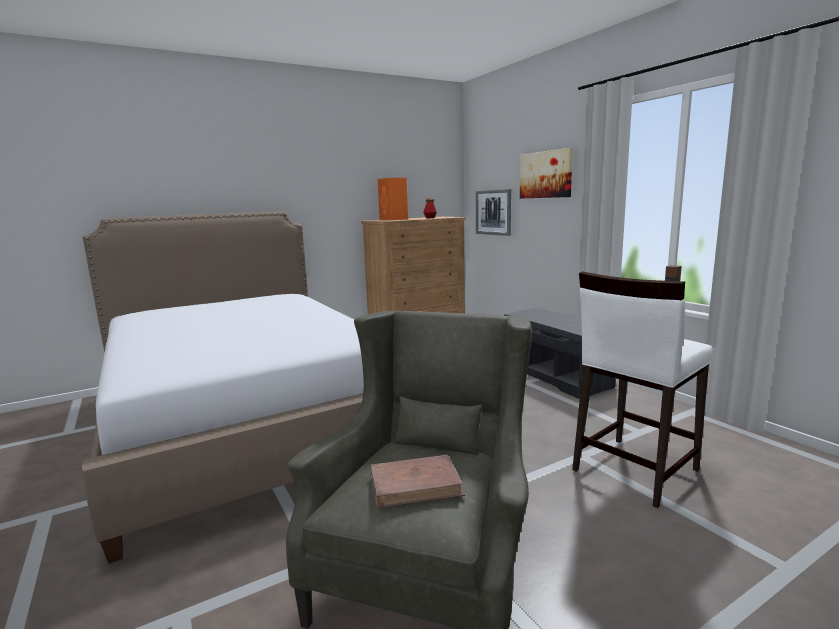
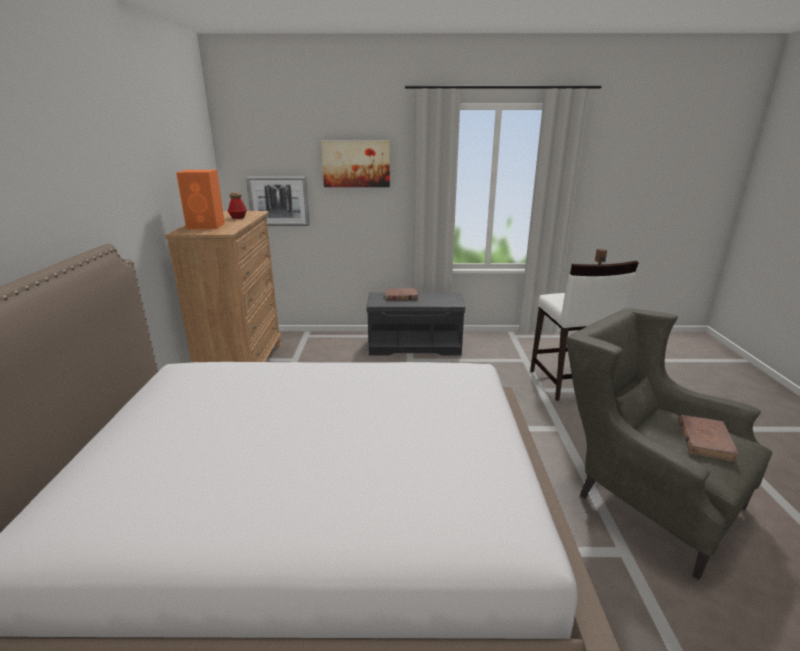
camera: 60 degrees left, 10 degrees up
(550, 315) = (401, 296): none -> brown book

